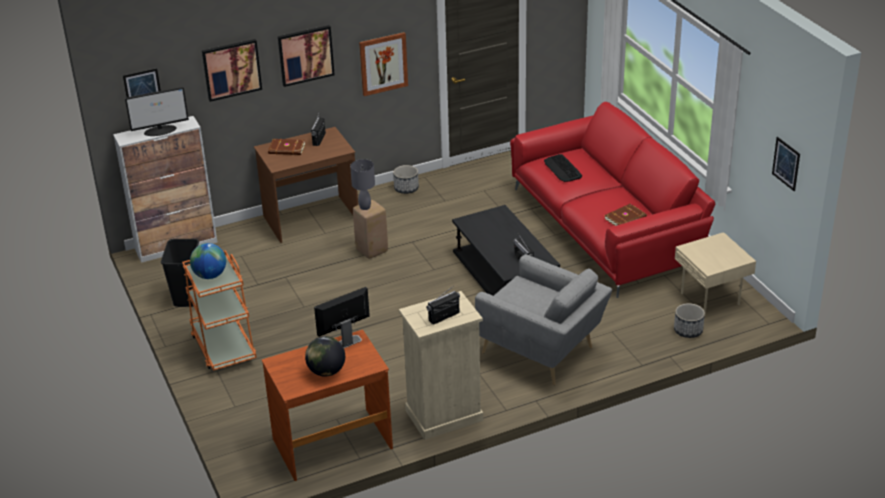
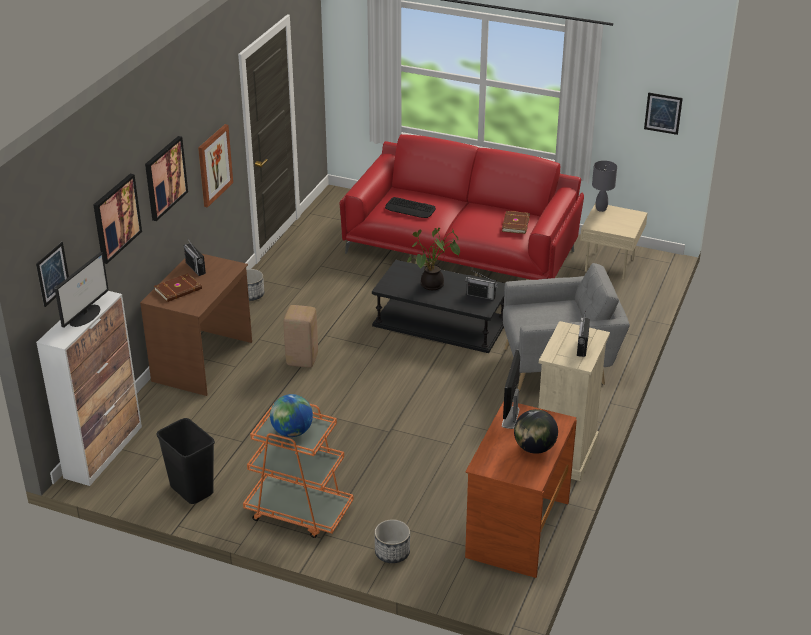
camera: 45 degrees left, 0 degrees up
(365, 207) = (296, 313): grey table lamp -> grey table lamp (600, 209)
(499, 236) = (432, 286): none -> potted plant
(688, 330) = (629, 295): planter -> planter (392, 552)

